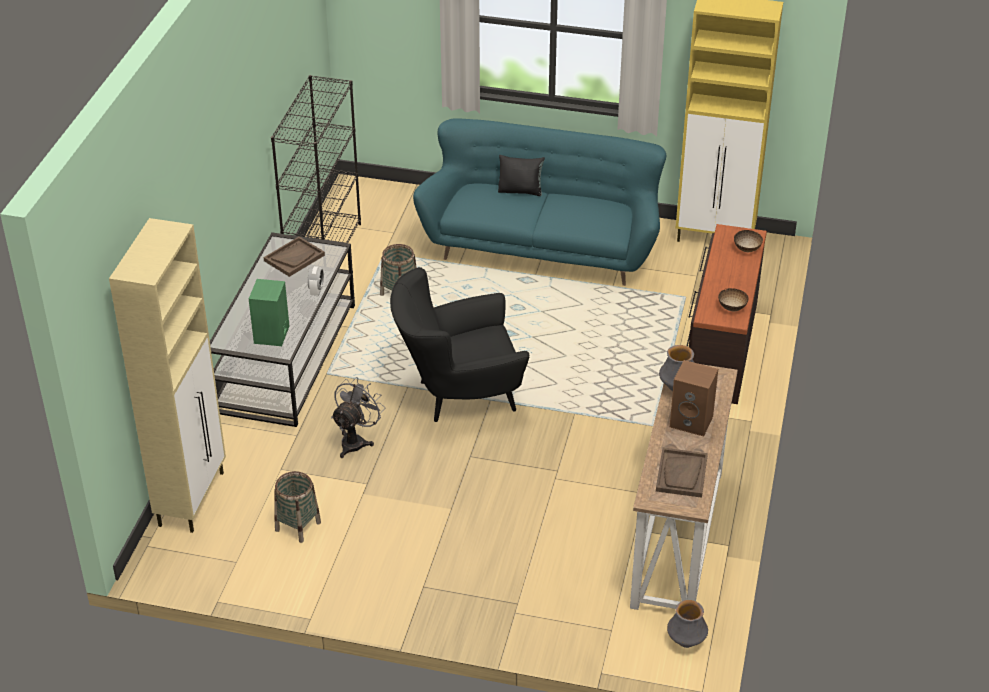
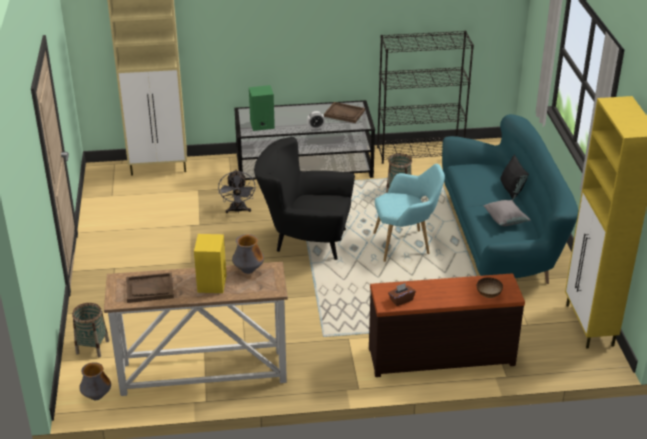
camera: 70 degrees right, 5 degrees down
(297, 526) = (150, 209): basket -> basket (92, 347)
(356, 441) = (238, 210): grey fan -> grey fan turned 75 degrees clockwise
(459, 396) = (305, 240): black armchair -> black armchair turned 45 degrees counterclockwise
(513, 318) = (406, 244): none -> turquoise armchair
(580, 213) = (505, 221): none -> grey pillow
(692, 421) = (212, 284): brown speaker -> yellow speaker
(732, 308) = (401, 300): bowl -> brown tissue box

